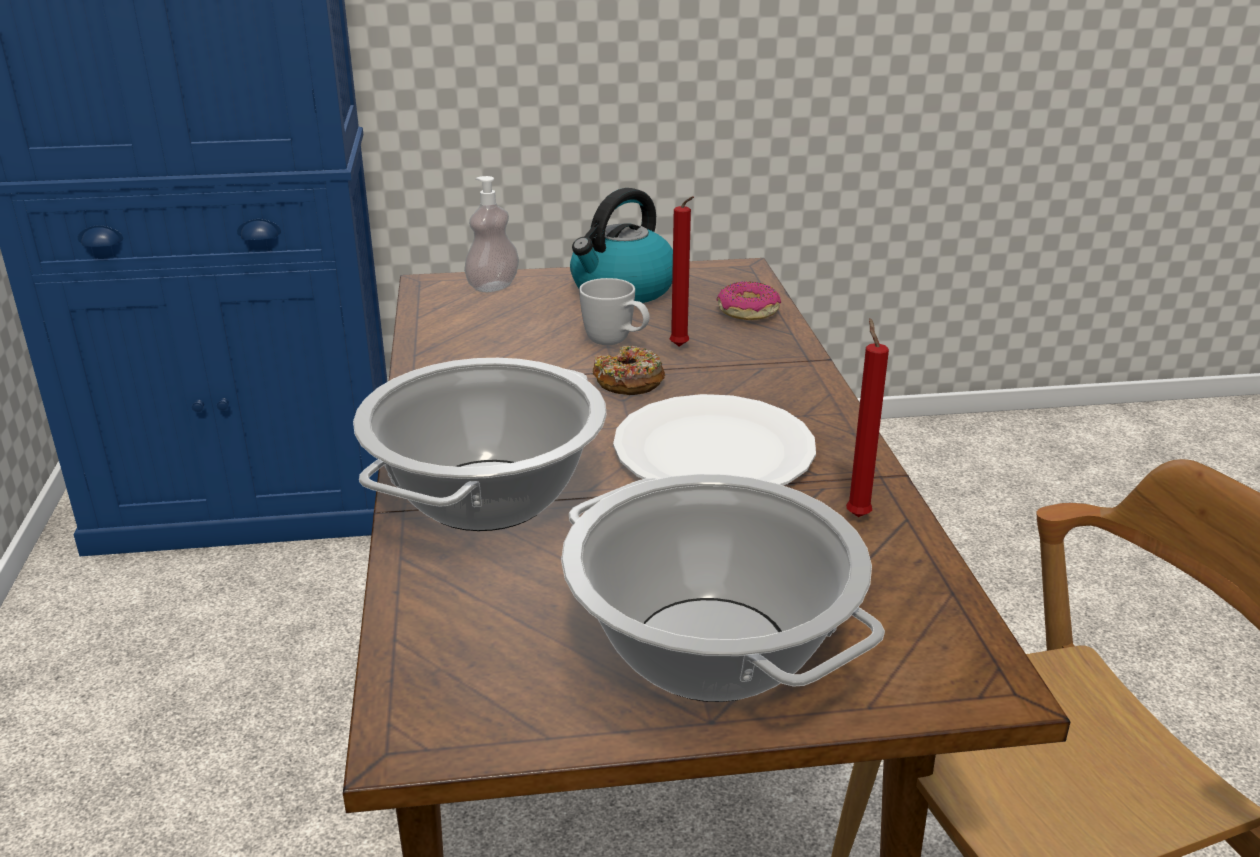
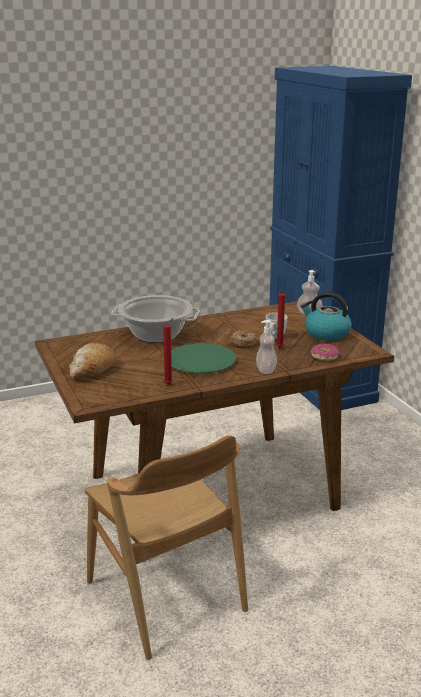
camera: 75 degrees right, 5 degrees down
(713, 649) = (92, 370): cooking pot -> bread
(714, 450) = (201, 361): white plate -> green plate
(801, 379) = (266, 370): none -> soap dispenser

